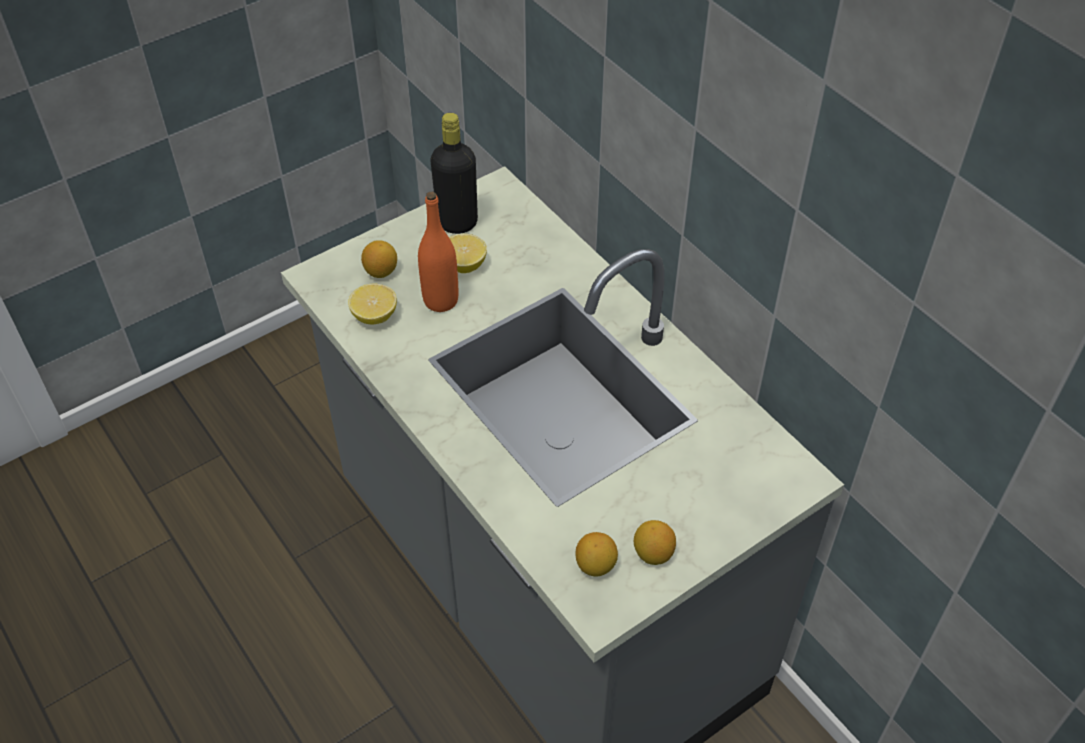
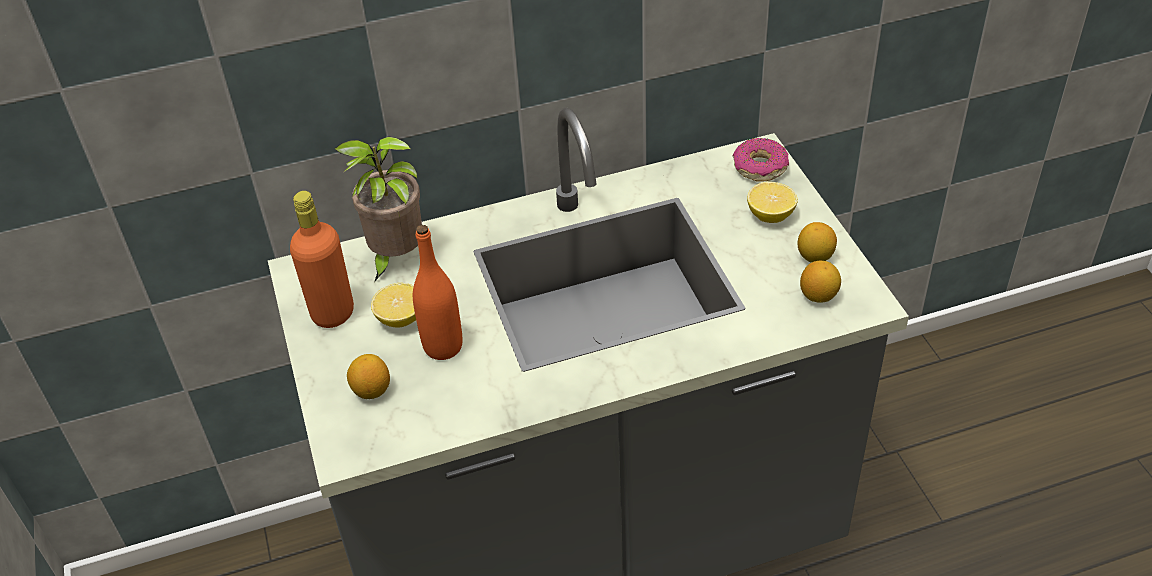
camera: 70 degrees left, 5 degrees down
(374, 316) = (438, 406): lemon -> lemon (770, 215)
(457, 223) = (333, 313): black bottle -> orange bottle
(534, 240) = (395, 258): none -> potted plant
(776, 481) = (759, 167): none -> donut

